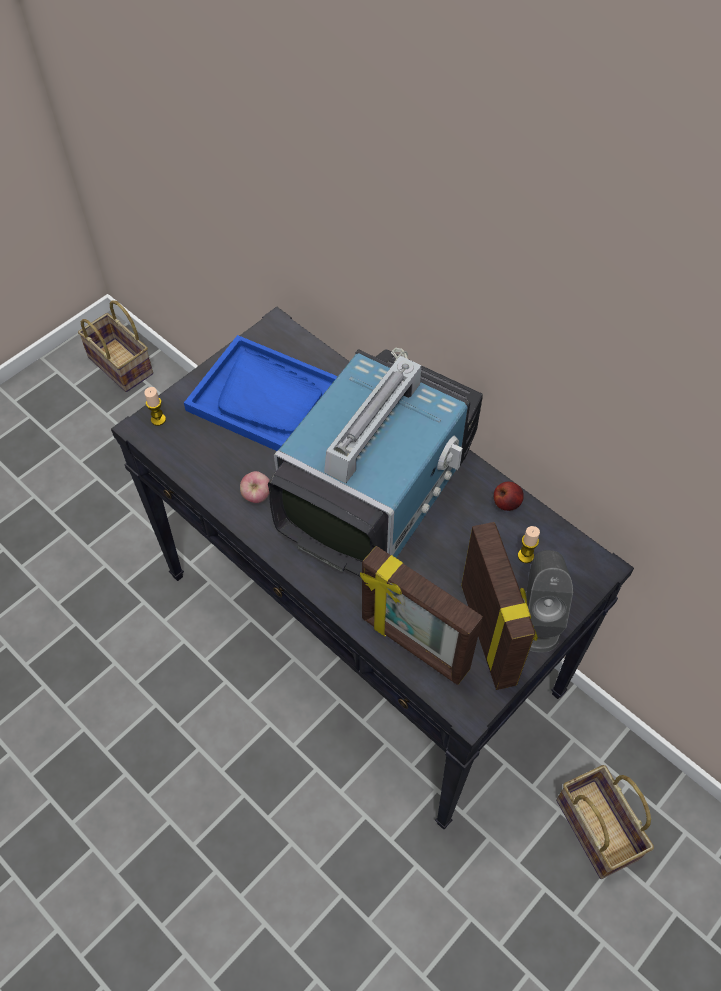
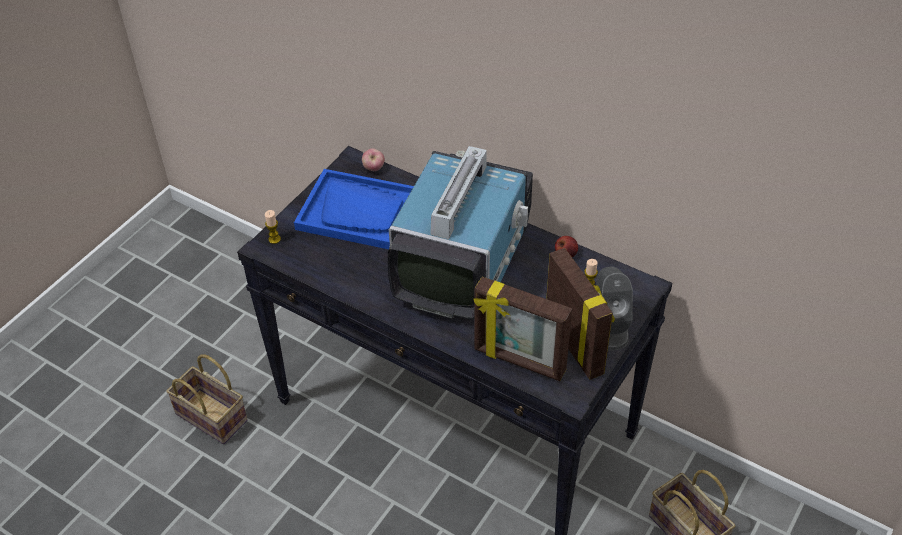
camera: 10 degrees left, 10 degrees down
(122, 366) = (194, 242): basket -> basket (214, 417)
(257, 496) = (369, 280): apple -> apple (374, 169)

